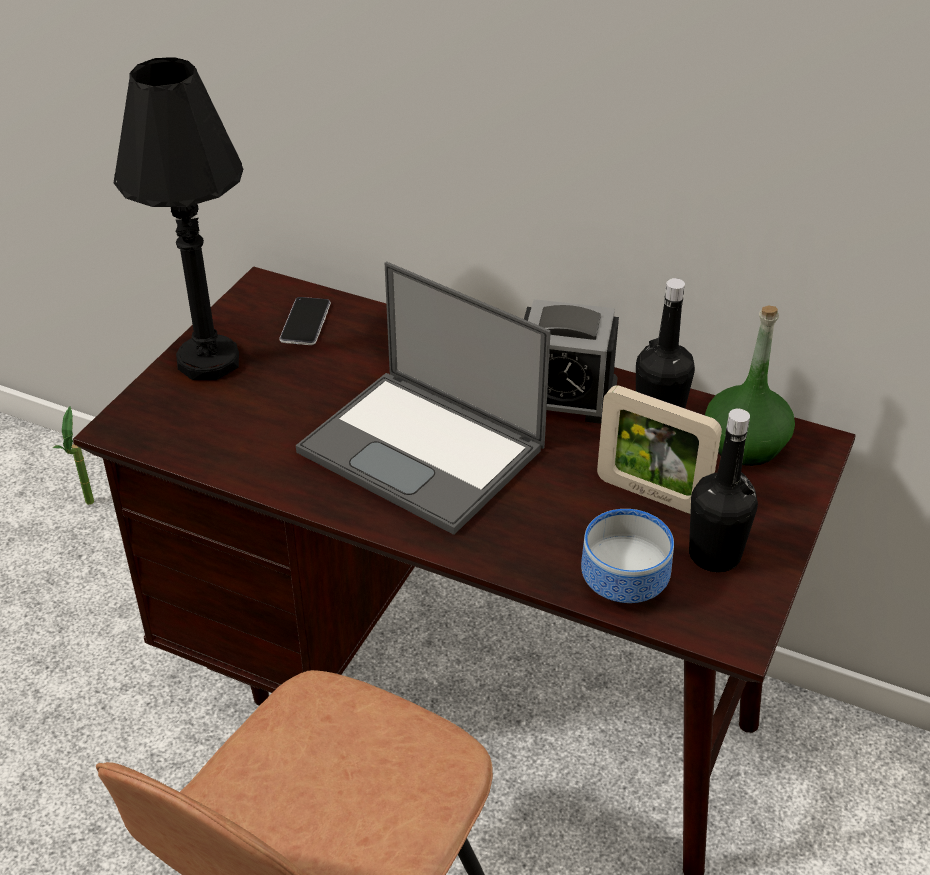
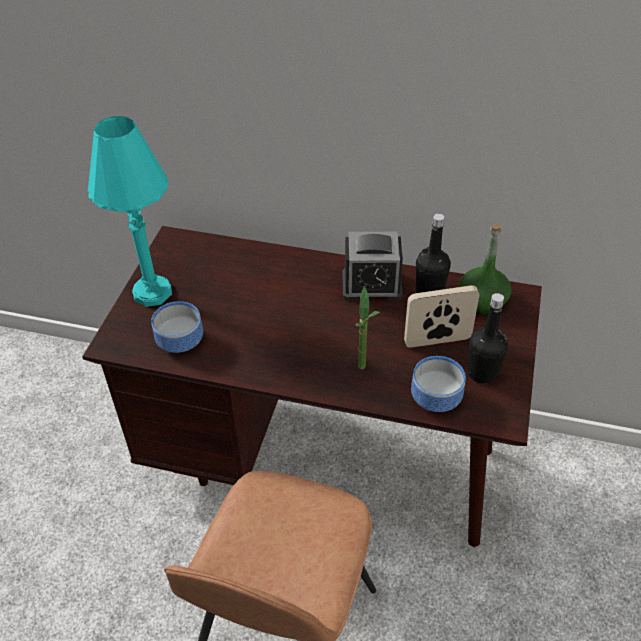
camera: 10 degrees left, 5 degrees up
(89, 508) = (67, 379): potted plant -> potted plant (364, 372)
(209, 361) = (152, 293): black table lamp -> turquoise table lamp
(228, 440) = (179, 343): none -> bowl
(305, 322) = (205, 259): phone -> none
(424, 450) = (299, 332): laptop -> none
(651, 494) = (437, 341): picture frame -> picture frame turned 150 degrees clockwise

